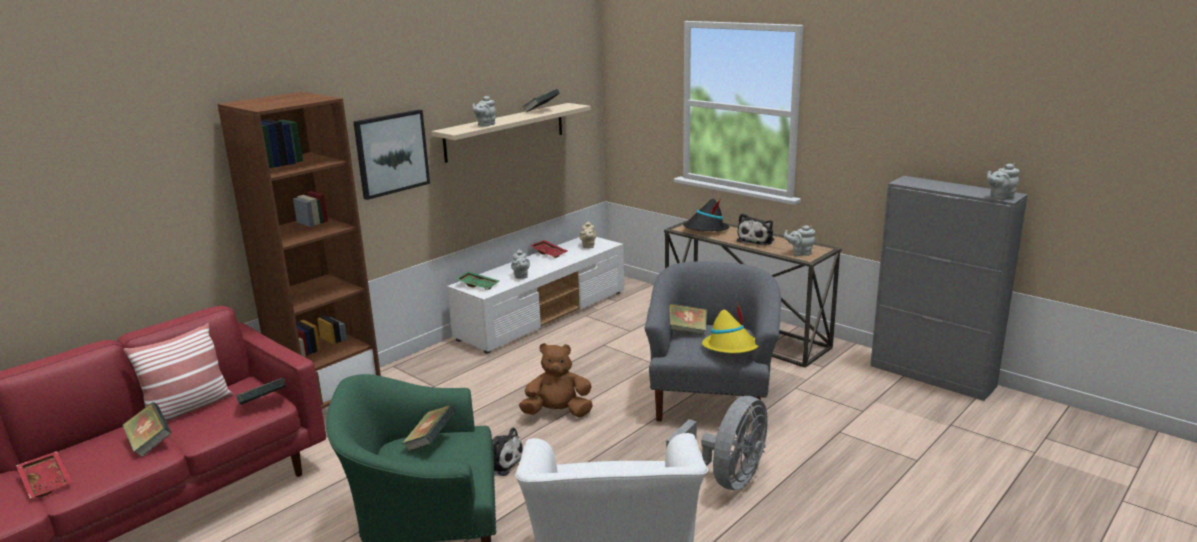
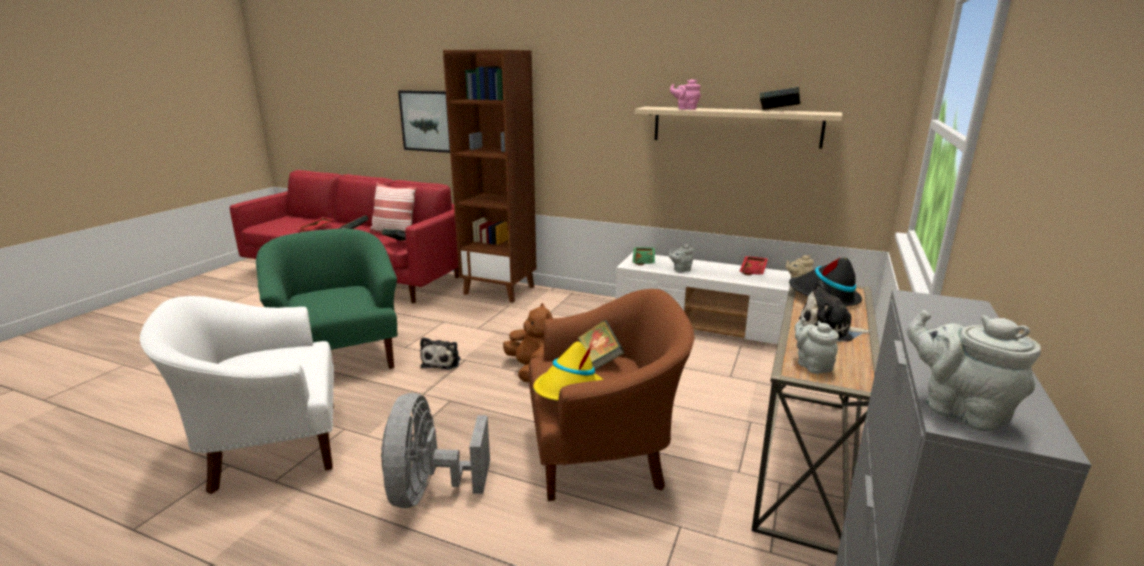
camera: 70 degrees right, 0 degrees up
(391, 153) = (602, 117): picture -> picture (427, 121)
(430, 442) = (349, 293): book -> none
(485, 125) = (685, 109): grey teapot -> pink teapot
(712, 400) = (603, 456): grey armchair -> brown armchair
(726, 480) = (429, 490): grey fan -> grey fan turned 75 degrees clockwise

